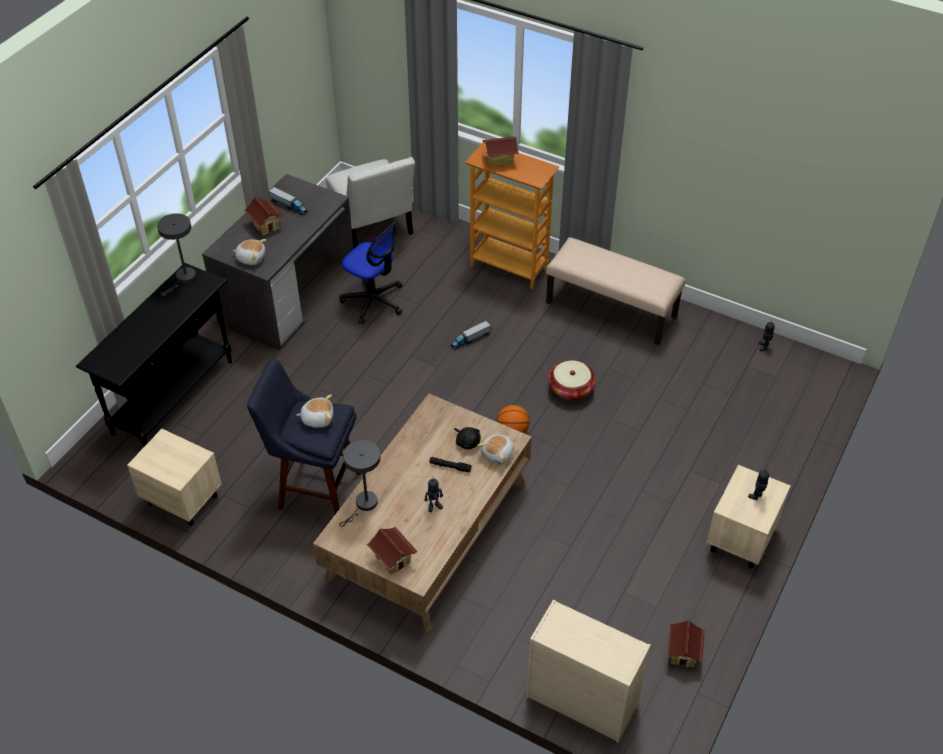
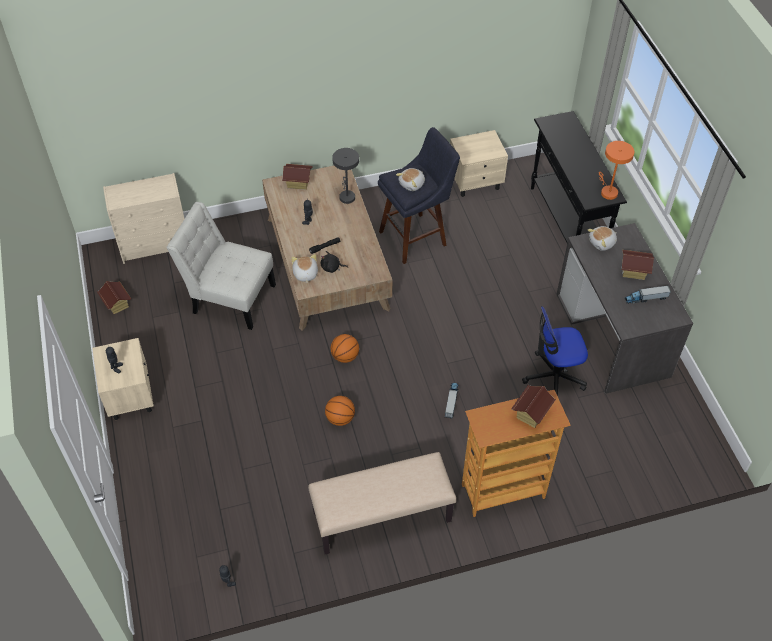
camera: 135 degrees right, 5 degrees up
(183, 279) = (607, 191): grey table lamp -> orange table lamp
(373, 227) = (646, 440): white chair -> white chair (230, 297)
(570, 389) = (340, 418): basket -> basketball

